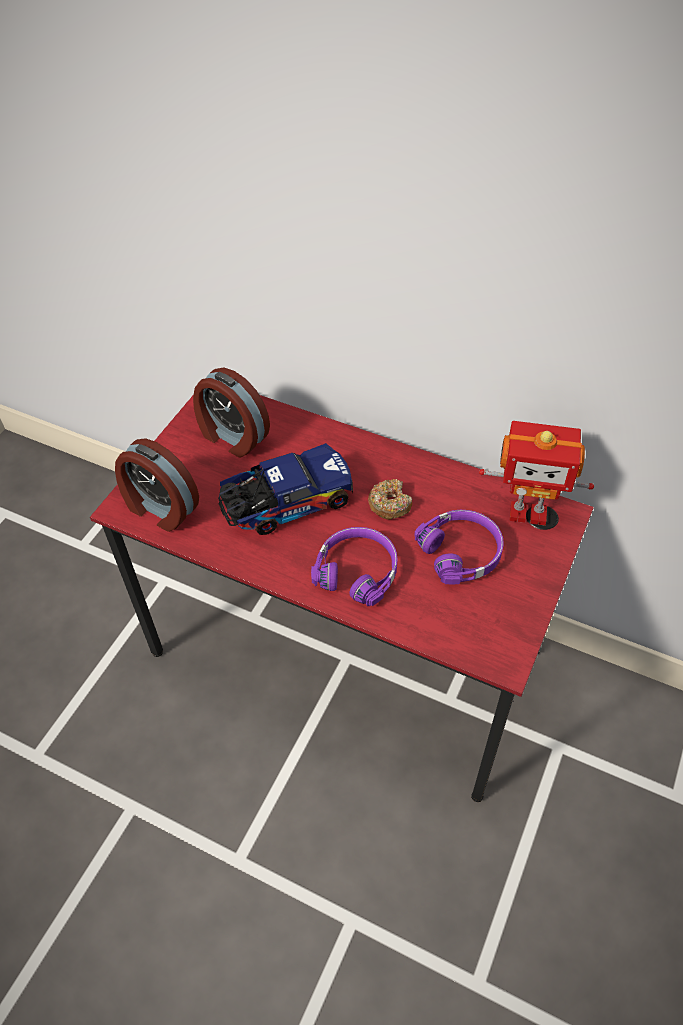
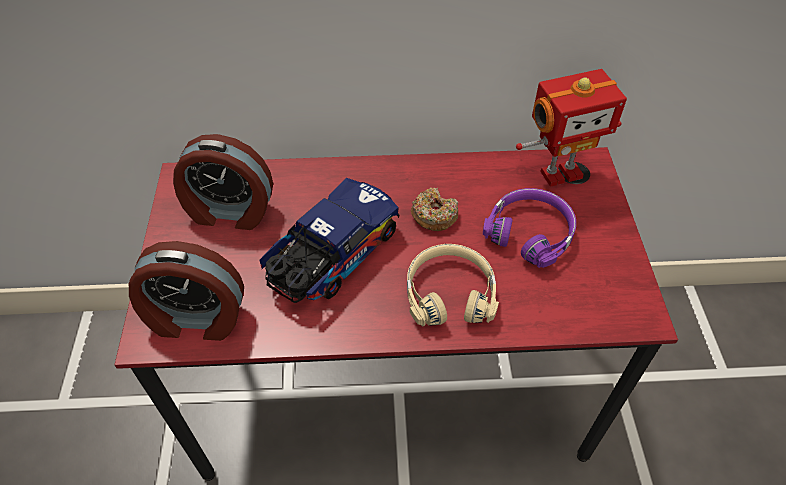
camera: 30 degrees left, 0 degrees up
(357, 570) = (449, 292): purple headphones -> beige headphones

